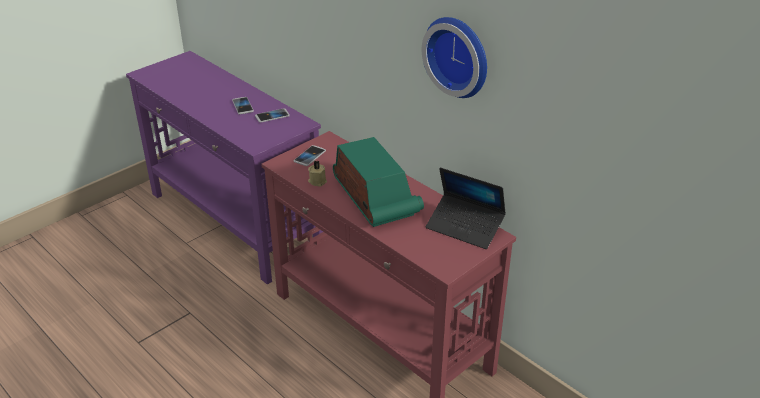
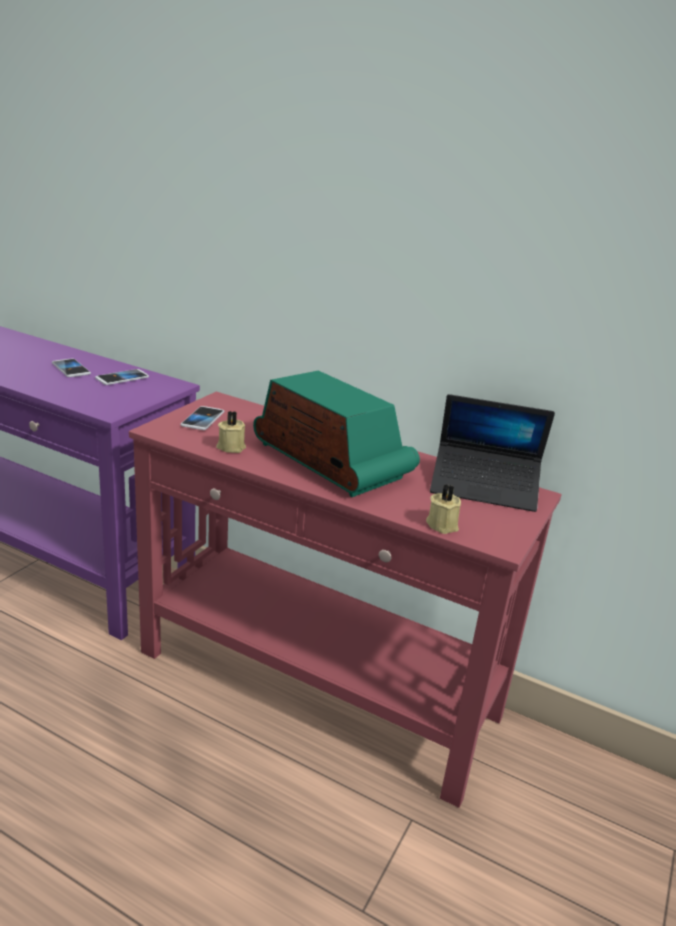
camera: 20 degrees left, 10 degrees down
(418, 252) = (443, 524): none -> beige candle
(459, 55) = (470, 219): wall clock -> none

